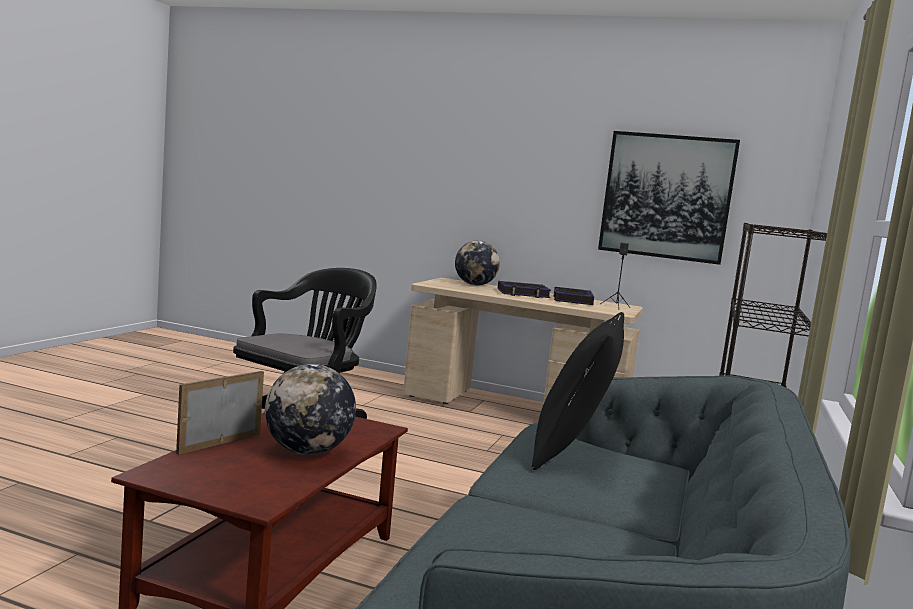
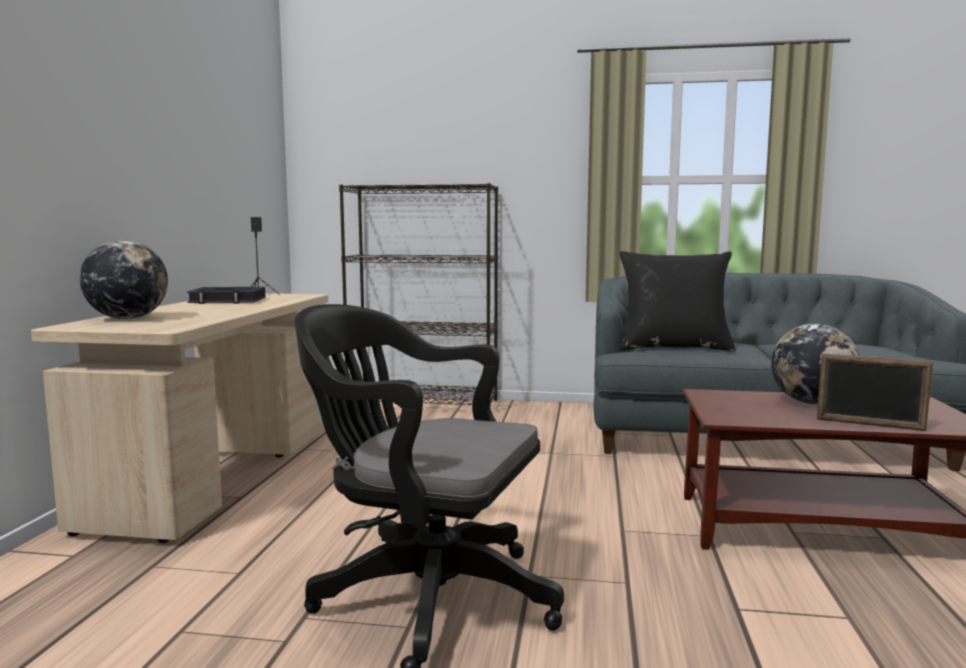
camera: 100 degrees left, 0 degrees up
(523, 294) = (200, 308): book -> none
(666, 197) = (220, 159): picture -> none

